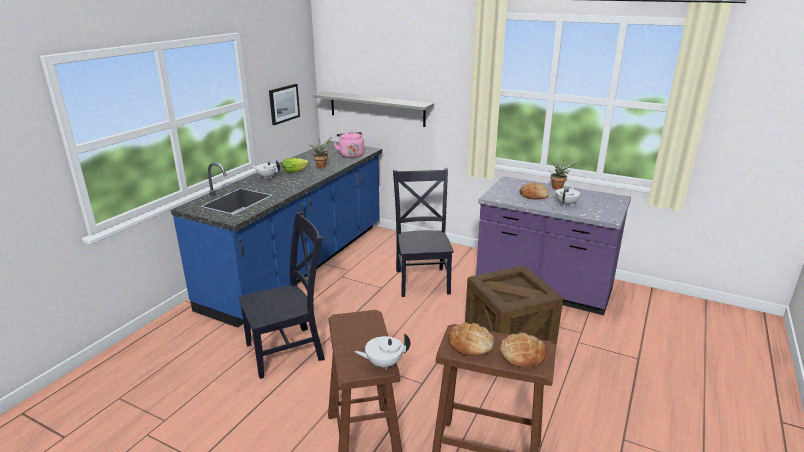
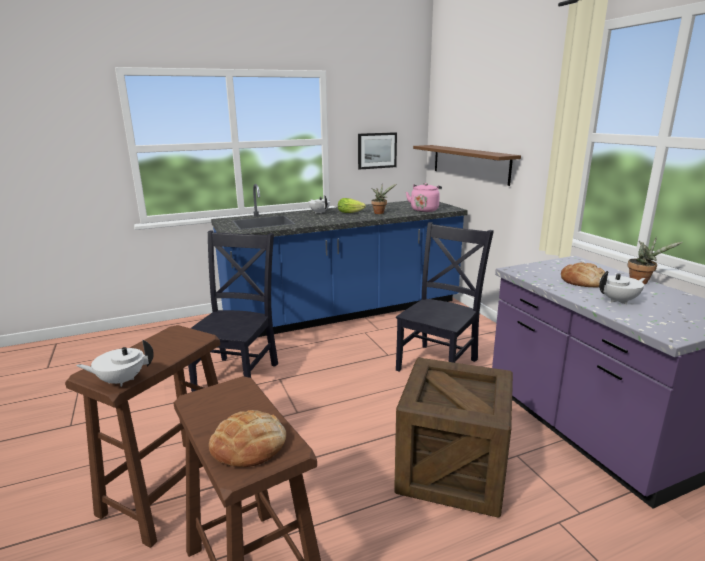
camera: 40 degrees right, 5 degrees down
(288, 351) = (239, 375): black chair -> black chair turned 90 degrees counterclockwise
(376, 108) = (469, 163): grey shelf -> brown shelf
(383, 363) = (121, 381): white teapot -> white teapot turned 45 degrees counterclockwise
(470, 343) = (223, 403): bread -> none

